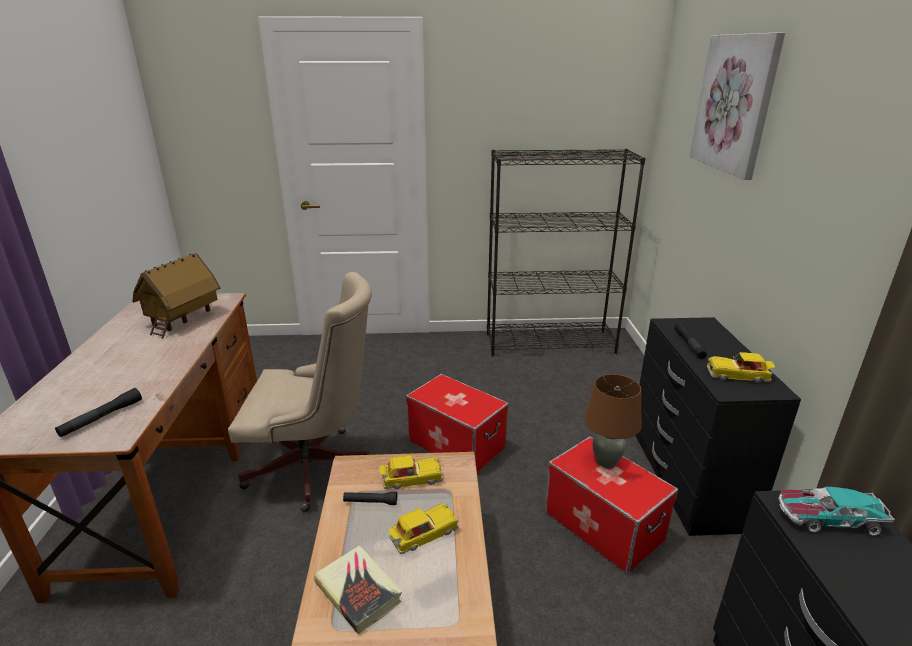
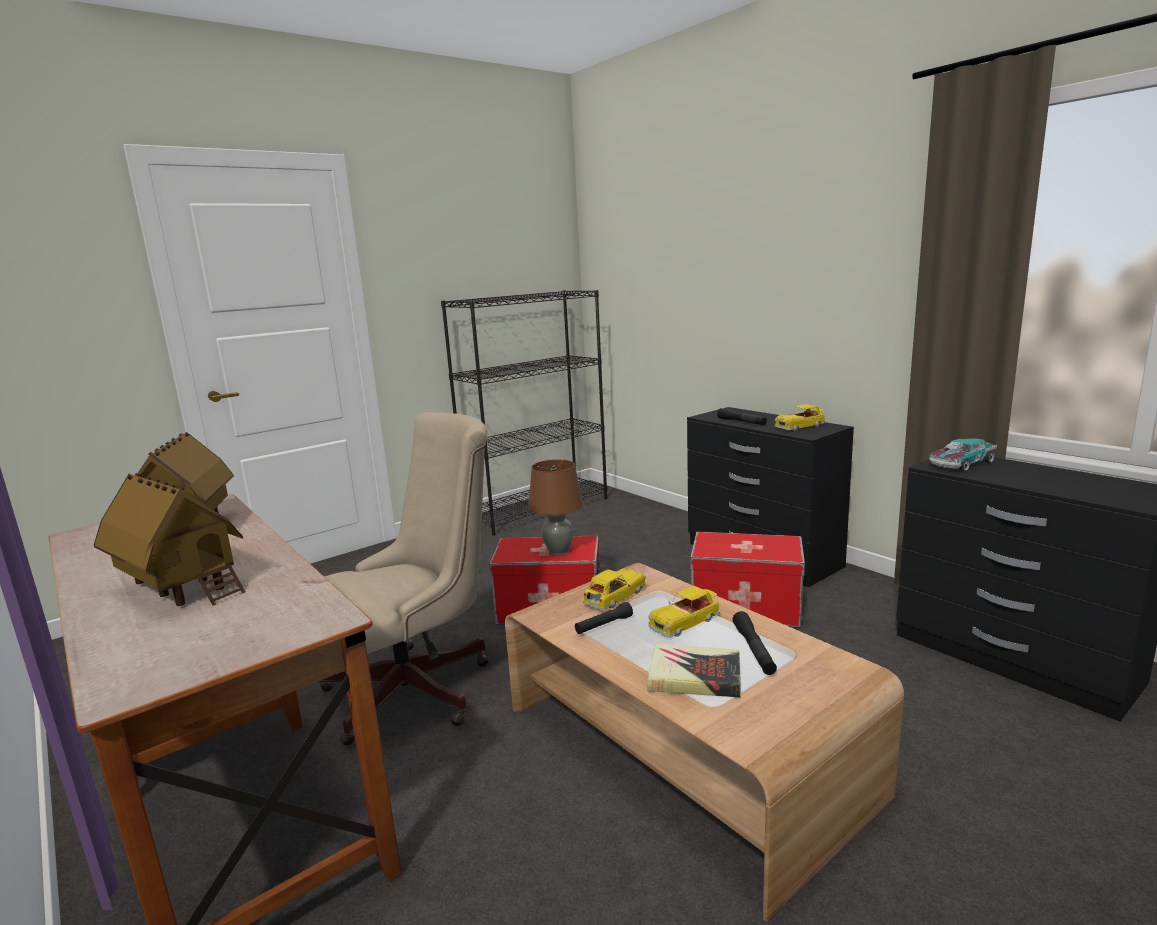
camera: 35 degrees left, 10 degrees down
(102, 418) = (267, 618): black flashlight -> black flashlight (754, 650)
(114, 369) = (181, 587): none -> toy house
(423, 535) = (685, 622): toy car -> toy car turned 150 degrees counterclockwise
(606, 461) = (732, 540): brown table lamp -> brown table lamp (558, 551)
(735, 103) = (690, 221): picture -> none

